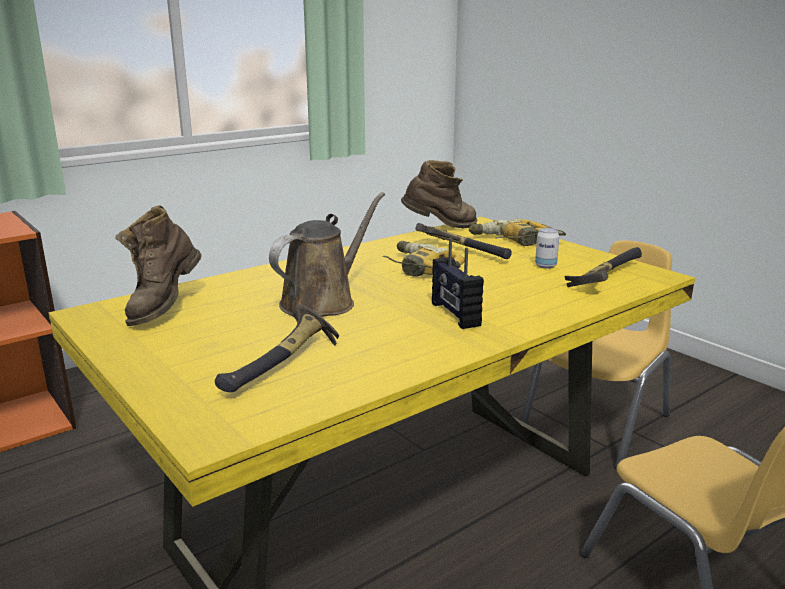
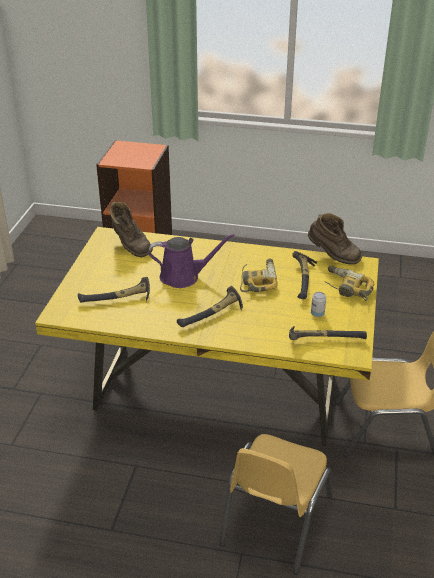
camera: 50 degrees right, 15 degrees up
(164, 308) = (130, 246): brown boot -> brown boot turned 105 degrees counterclockwise
(323, 301) = (183, 276): brown watering can -> purple watering can
(454, 314) = (213, 315): radio -> hammer

